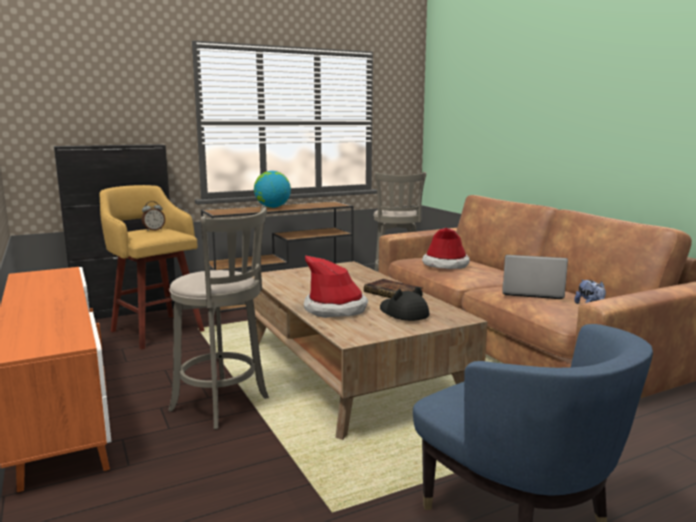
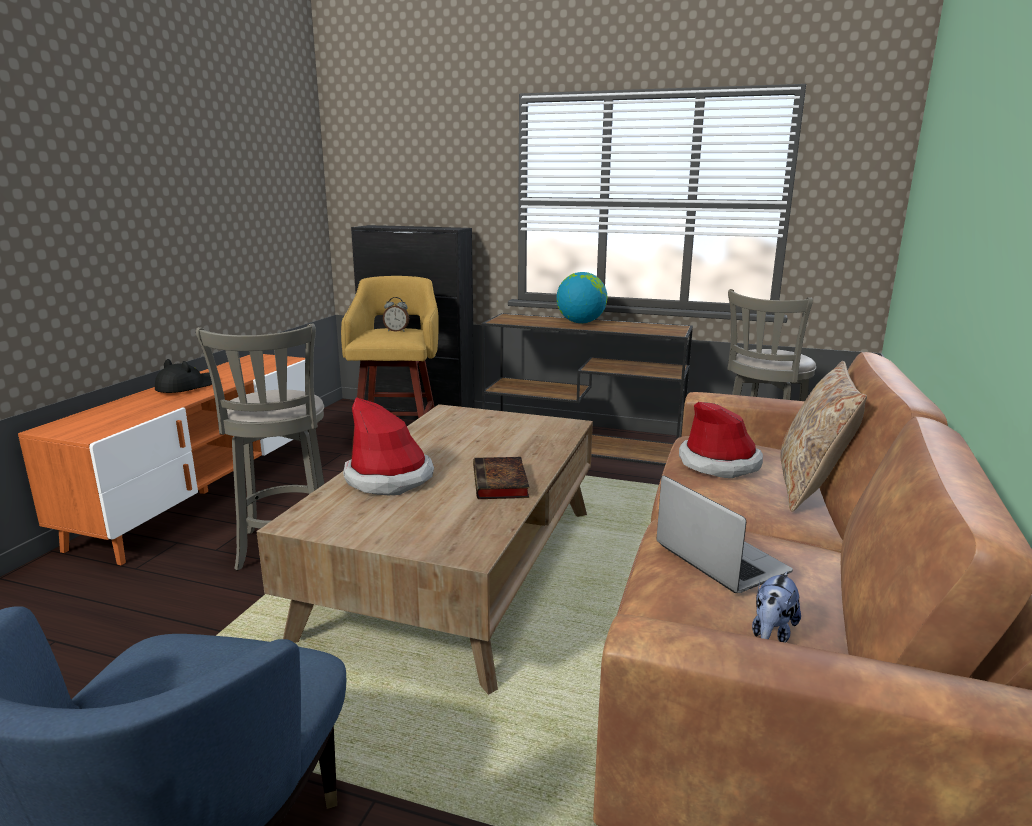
camera: 45 degrees right, 5 degrees up
(403, 313) = (431, 514): black hat -> black hat (187, 386)
(488, 265) = (810, 487): none -> beige pillow

